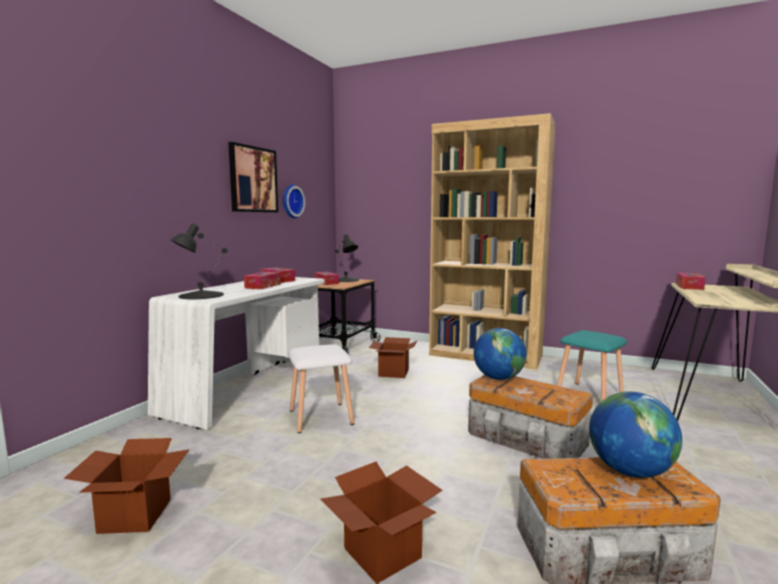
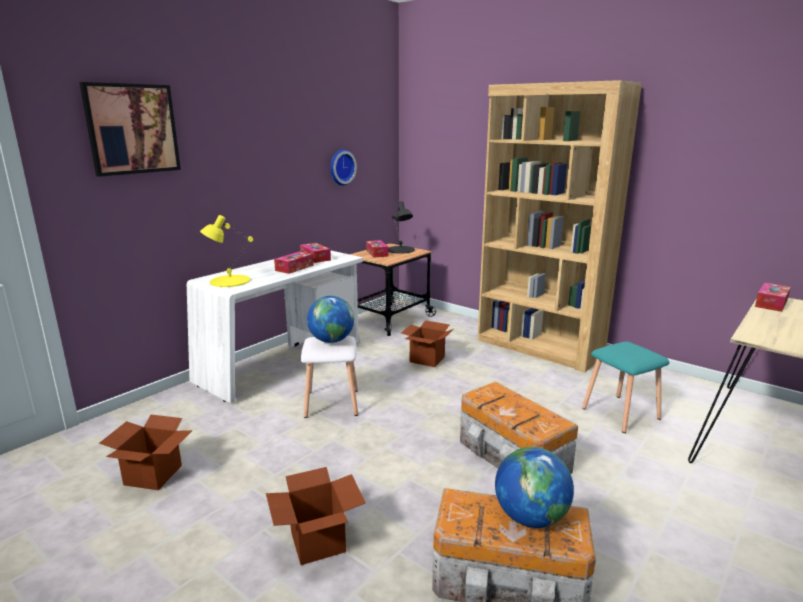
camera: 15 degrees right, 10 degrees up
(200, 295) = (229, 281): black table lamp -> yellow table lamp
(253, 179) = (294, 151): picture -> picture (132, 129)
(498, 378) = (494, 392): globe -> globe (331, 341)

